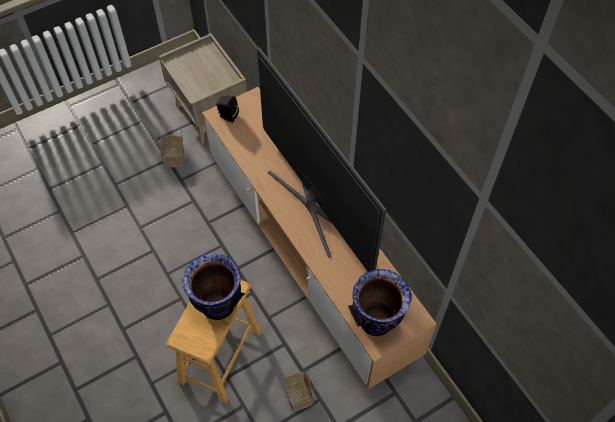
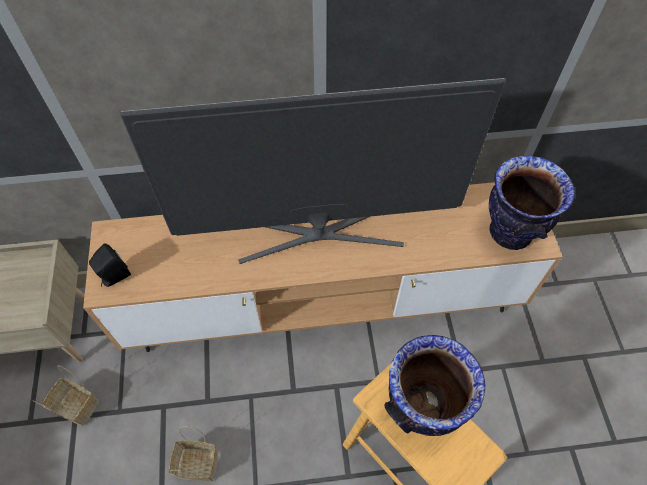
camera: 65 degrees left, 0 degrees up
(299, 396) = (492, 387): basket -> basket (199, 464)

